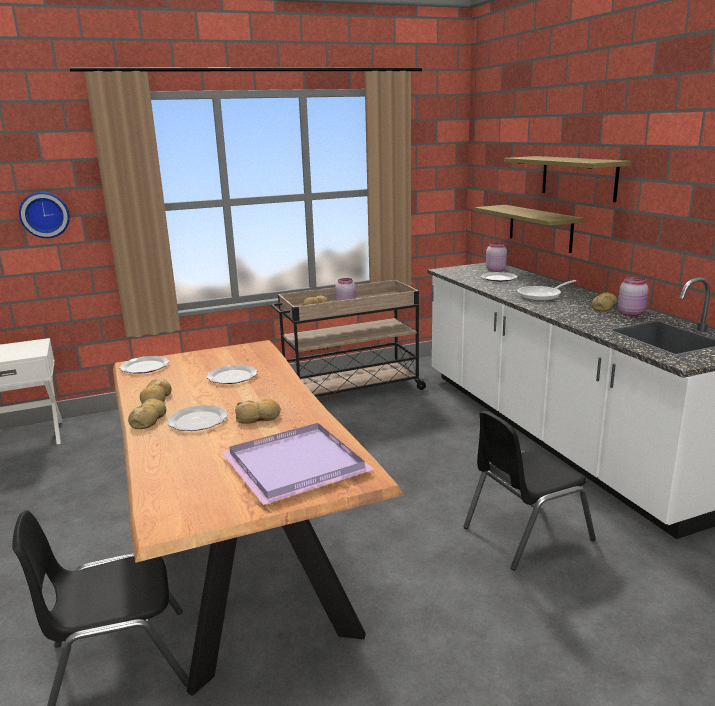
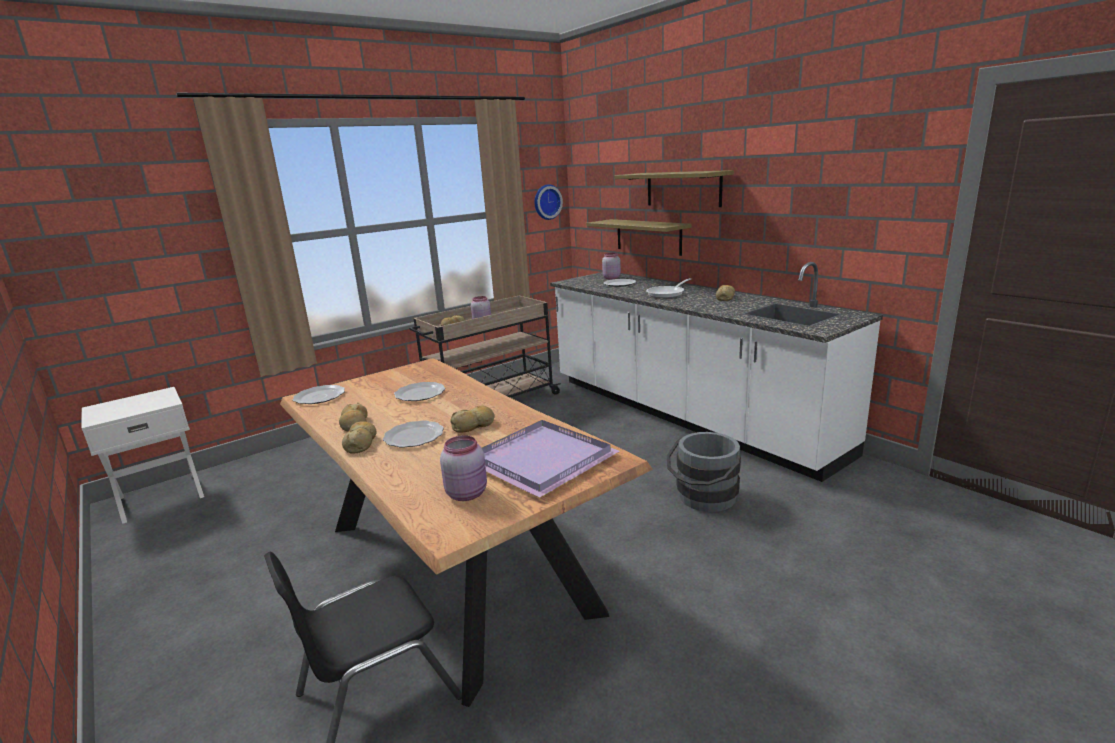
camera: 15 degrees left, 0 degrees up
(45, 214) = (157, 253): wall clock -> wall clock (546, 202)
(525, 533) = (704, 499): black chair -> grey bucket
(631, 313) = (750, 300): pink jar -> pink jar (468, 493)

